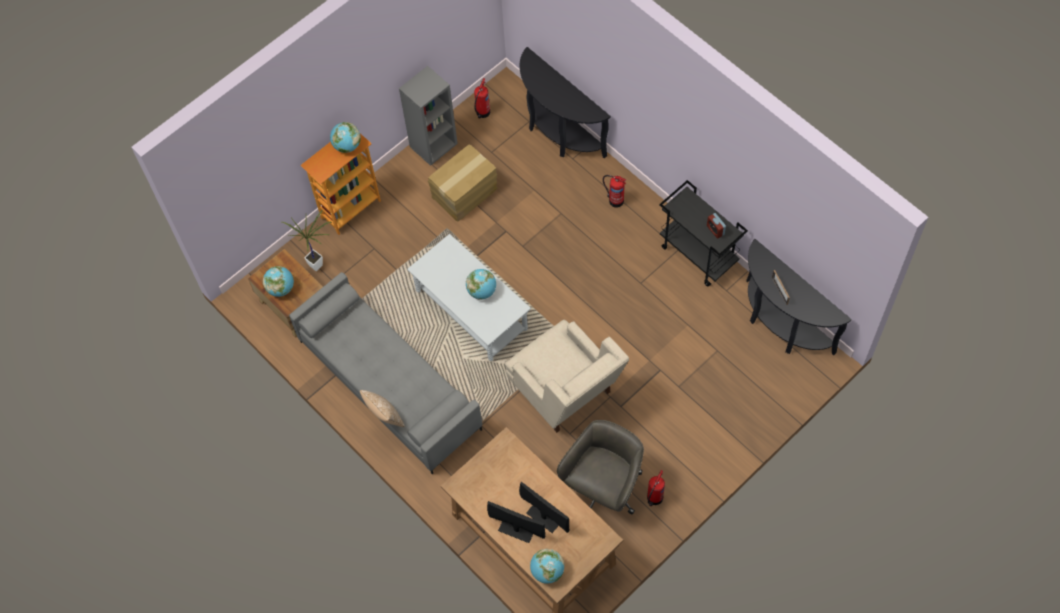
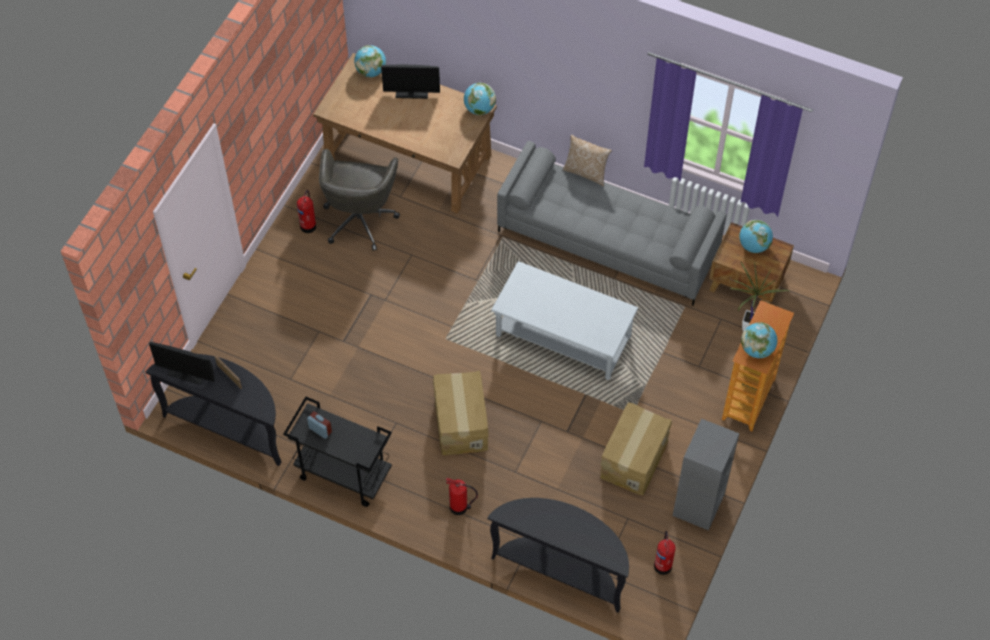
camera: 155 degrees right, 5 degrees down
(482, 291) = (549, 309): globe -> globe (479, 109)
(543, 517) = (391, 109): monitor -> monitor (186, 373)
(566, 393) = (430, 289): beige armchair -> none
(588, 265) = (460, 423): none -> cardboard box

